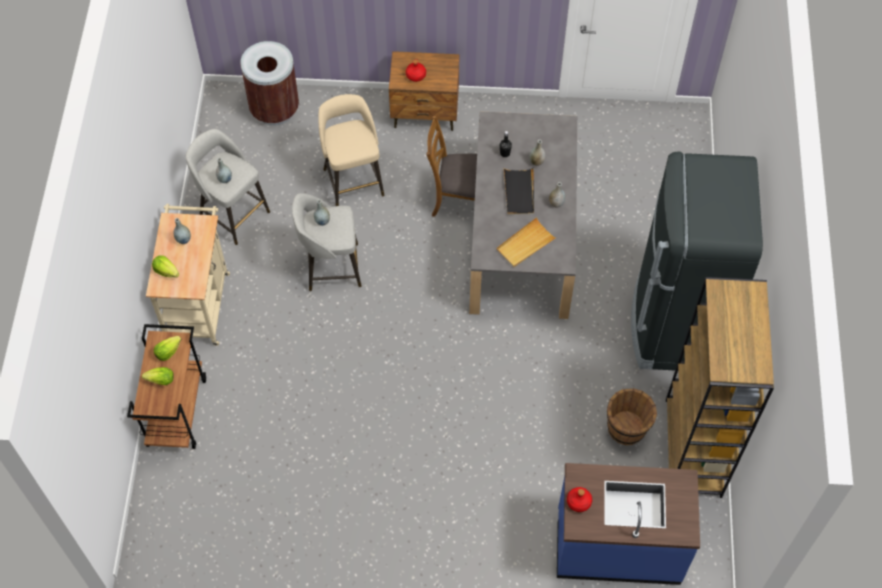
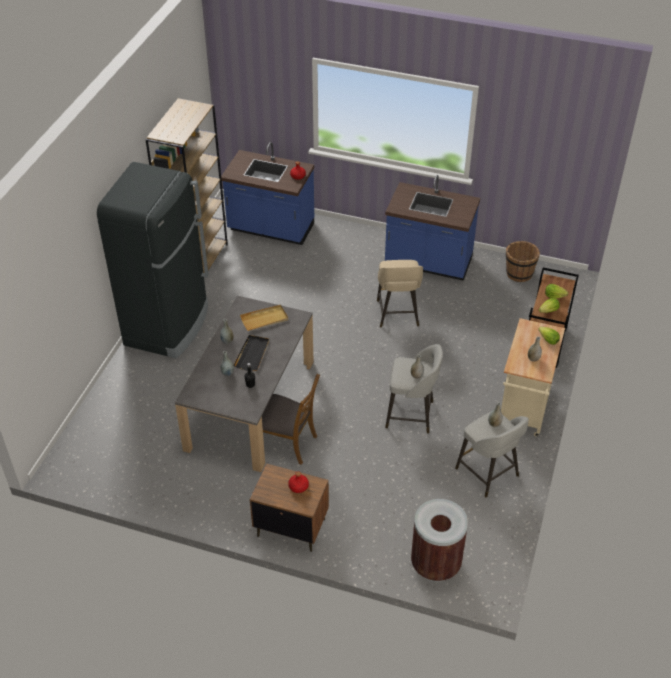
camera: 165 degrees left, 15 degrees down
(353, 180) = (376, 479): beige stool -> beige stool (397, 314)
(358, 530) = (428, 263): none -> blue counter
(626, 428) = (234, 278): brown bucket -> brown bucket (519, 273)

